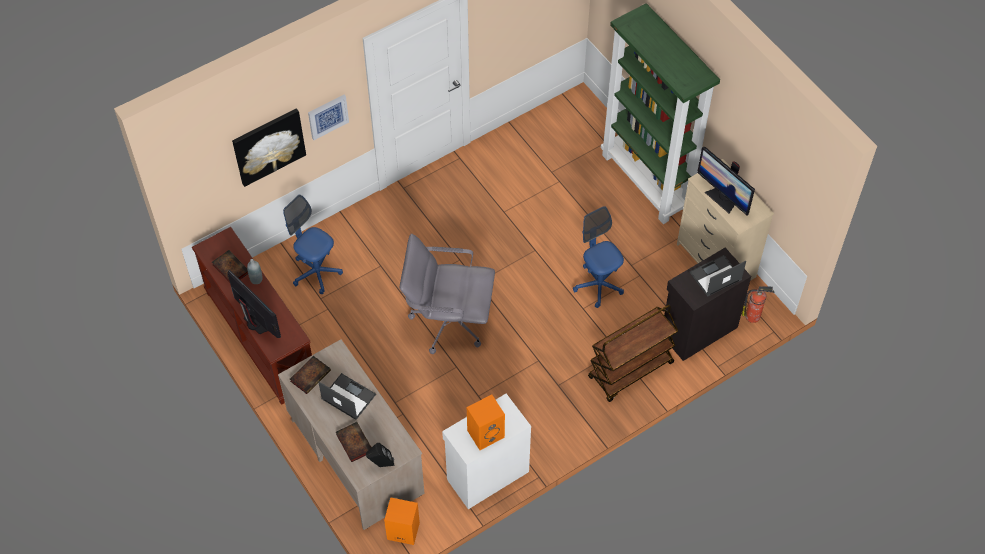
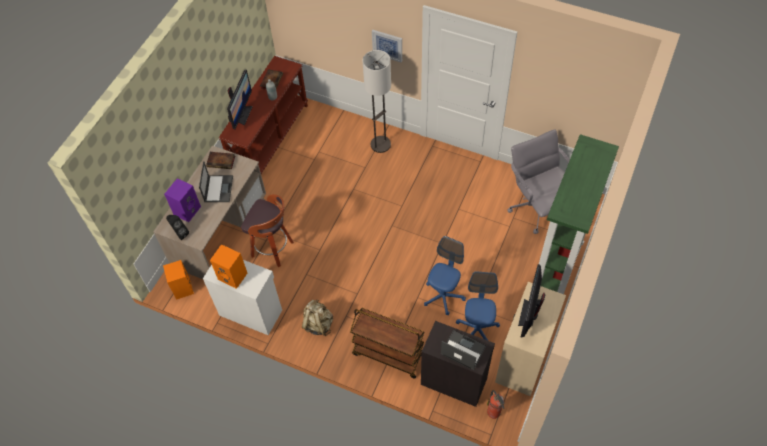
camera: 60 degrees right, 0 degrees up
(268, 146) = (341, 31): picture -> none
(316, 272) = (335, 139): blue office chair -> blue office chair (477, 329)
(353, 442) = (187, 210): book -> purple speaker
(361, 234) = (380, 144): none -> floor lamp
(421, 412) = (273, 249): none -> stool
(448, 320) = (351, 226): grey office chair -> grey office chair (538, 207)
(549, 416) = (318, 324): none -> beige backpack

